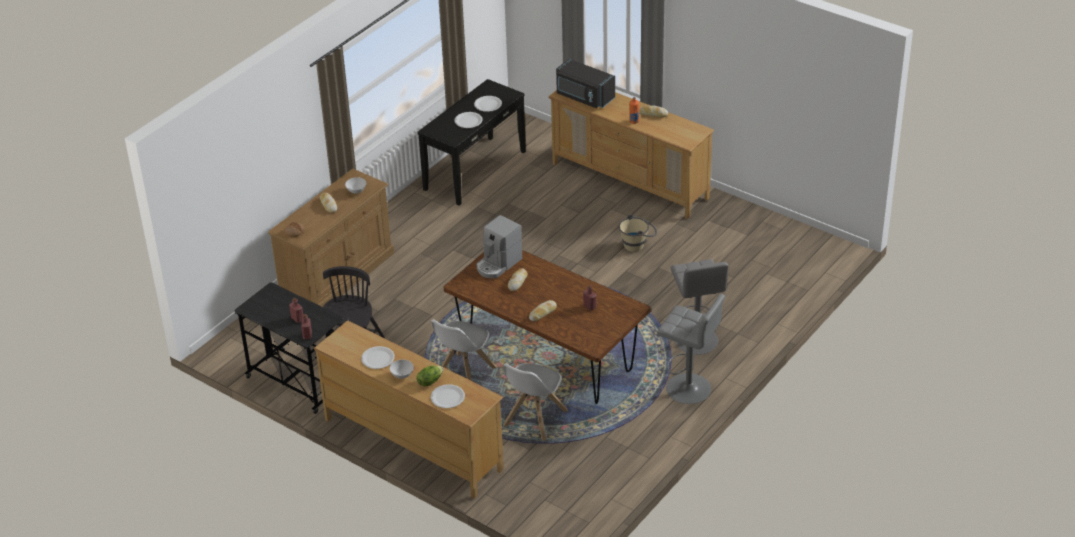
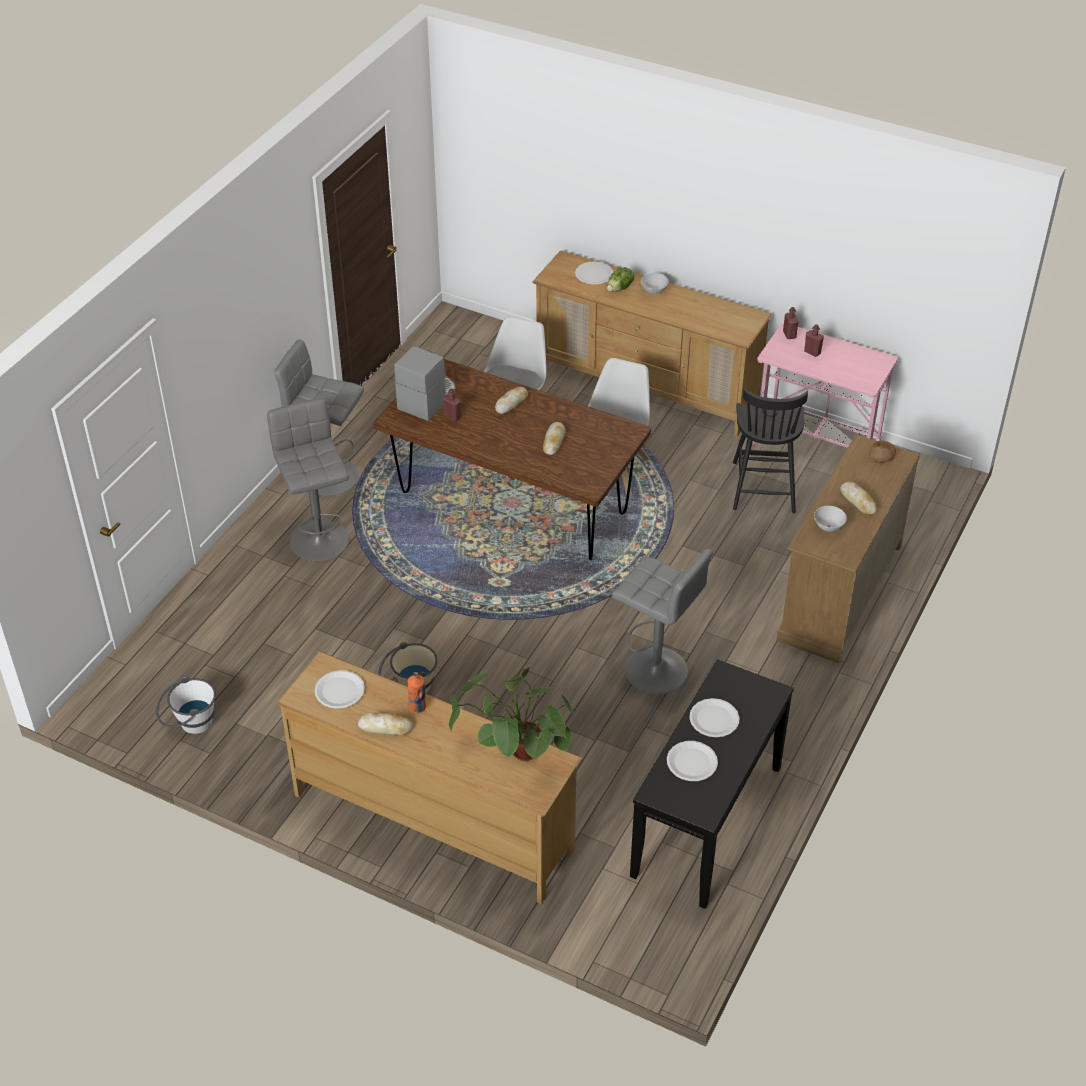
camera: 170 degrees right, 5 degrees up
(298, 381) = (815, 445): black desk -> pink desk
(378, 358) = (690, 307): white plate -> white plate (339, 690)
(478, 242) = (656, 671): none -> grey stool
(498, 264) = (587, 464): coffee machine -> coffee machine (428, 399)
(584, 97) = (515, 759): black microwave -> potted plant
(777, 236) = (189, 724): none -> white bucket

